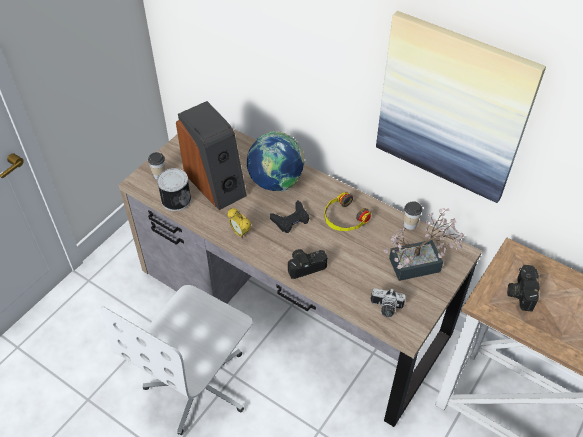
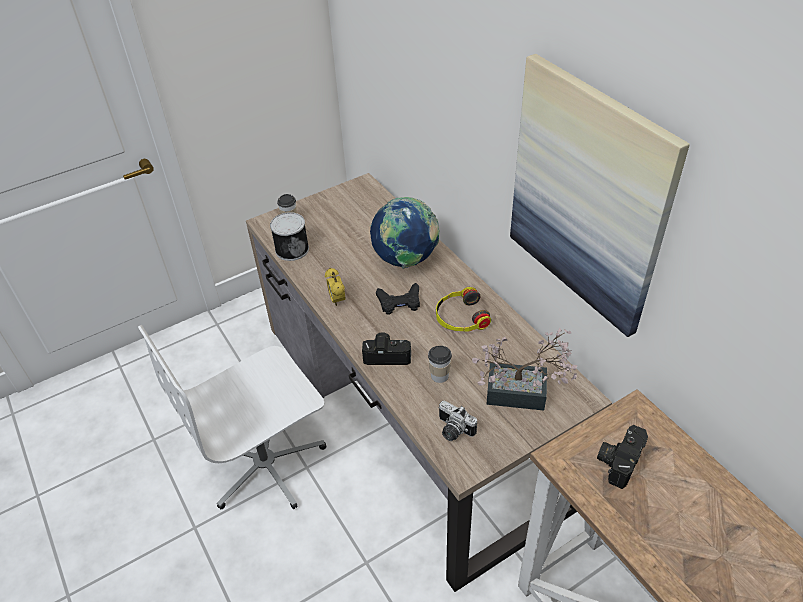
camera: 25 degrees right, 5 degrees down
(216, 183) = (342, 244): speaker -> none
(410, 224) = (535, 346): cup -> cup (439, 376)

